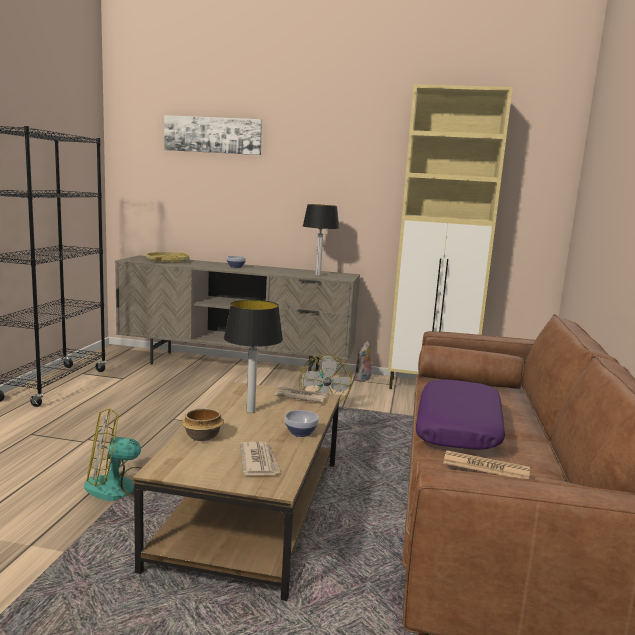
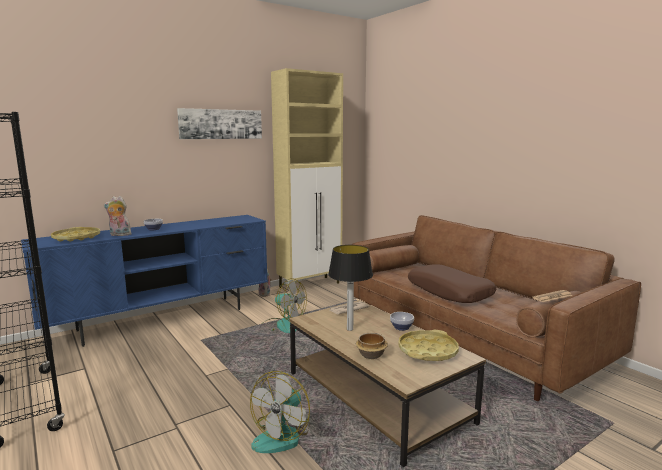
camera: 45 degrees left, 0 degrees up
(198, 265) = (119, 235): none -> plush toy
(213, 135) = (96, 106): picture -> picture (221, 124)
(236, 367) = (164, 319): beige tv stand -> blue tv stand
(259, 461) = (427, 351): newspaper -> yellow tray
(318, 275) = (231, 221): table lamp -> none
(459, 428) = (449, 292): purple pillow -> brown pillow

